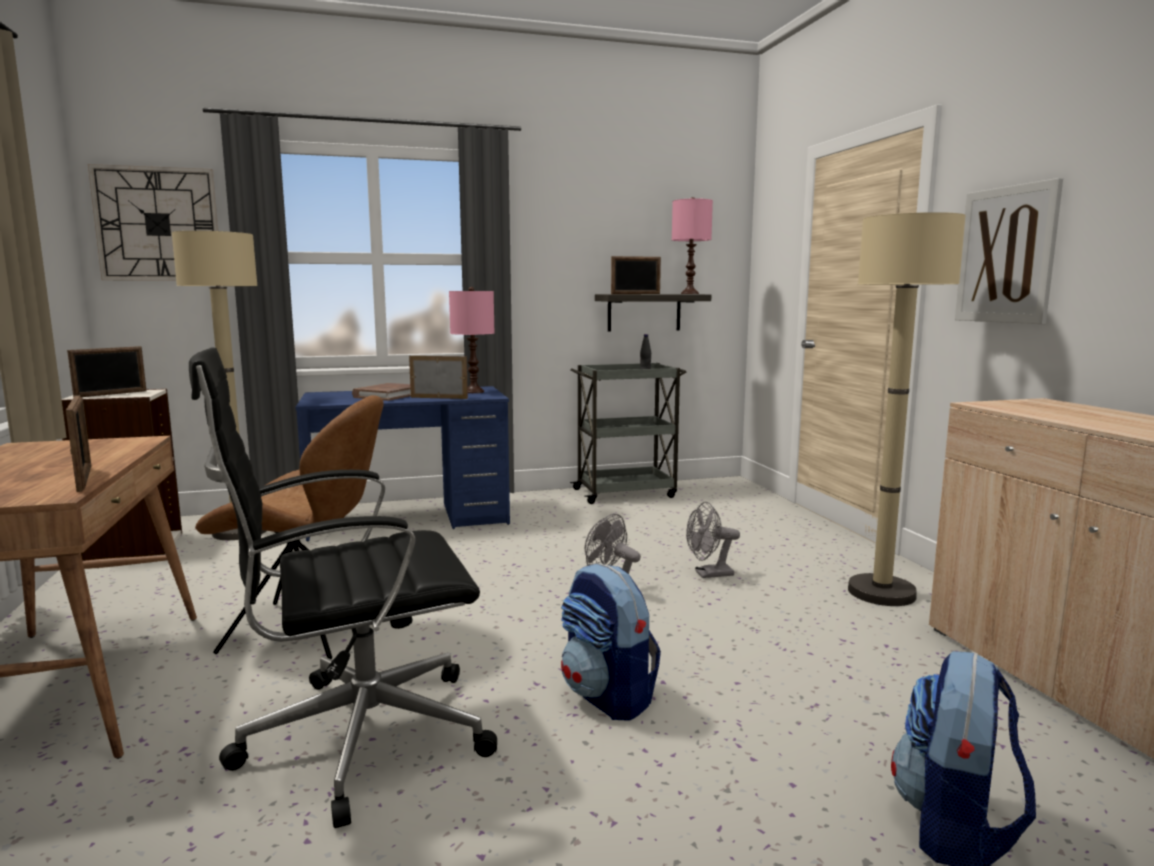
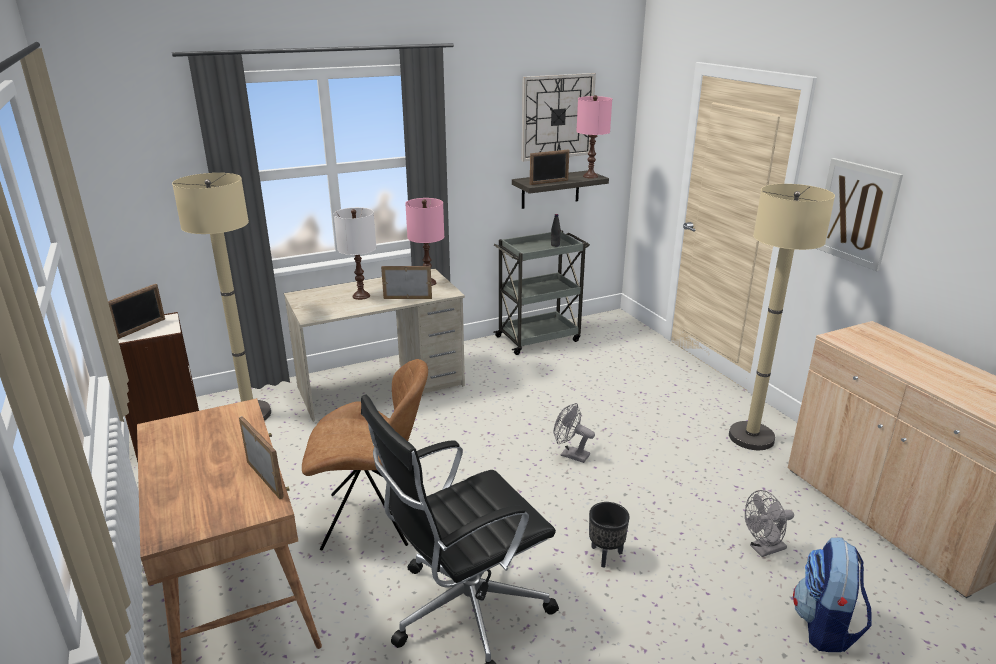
camera: 10 degrees left, 15 degrees up
(158, 224) = (137, 159): wall clock -> wall clock (557, 117)
(388, 395) = (361, 296): brown book -> white table lamp
(409, 519) = (381, 387): blue desk -> beige desk
(608, 696) = (606, 555): backpack -> black planter
(708, 574) = (632, 430): grey fan -> grey fan (763, 549)

